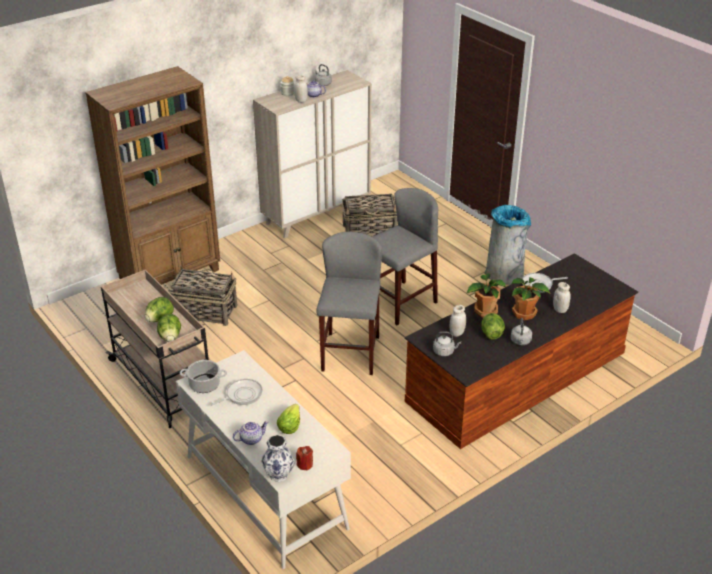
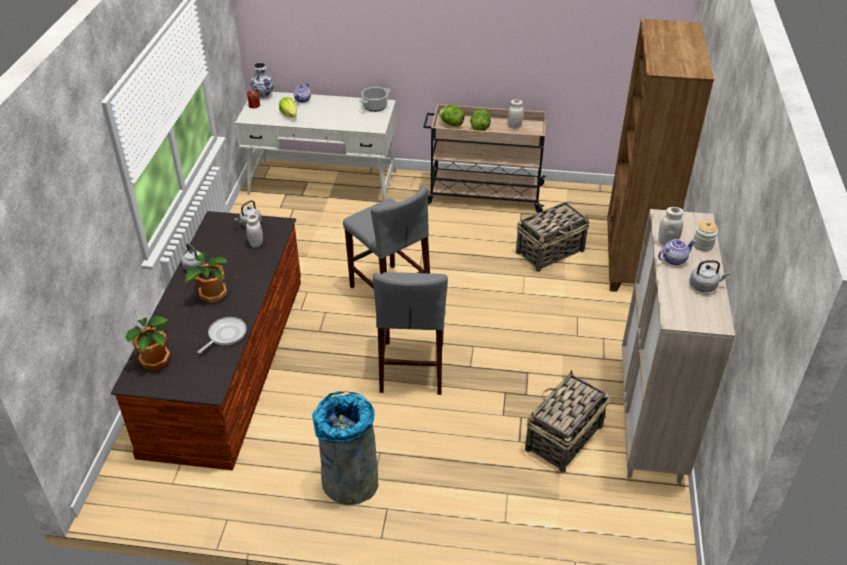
camera: 135 degrees right, 5 degrees up
(242, 395) = (343, 113): frying pan -> none
(484, 311) = (252, 276): potted plant -> potted plant (156, 360)
(491, 334) = (226, 259): lettuce -> none
(560, 309) = (181, 319): white jar -> white jar (514, 126)

